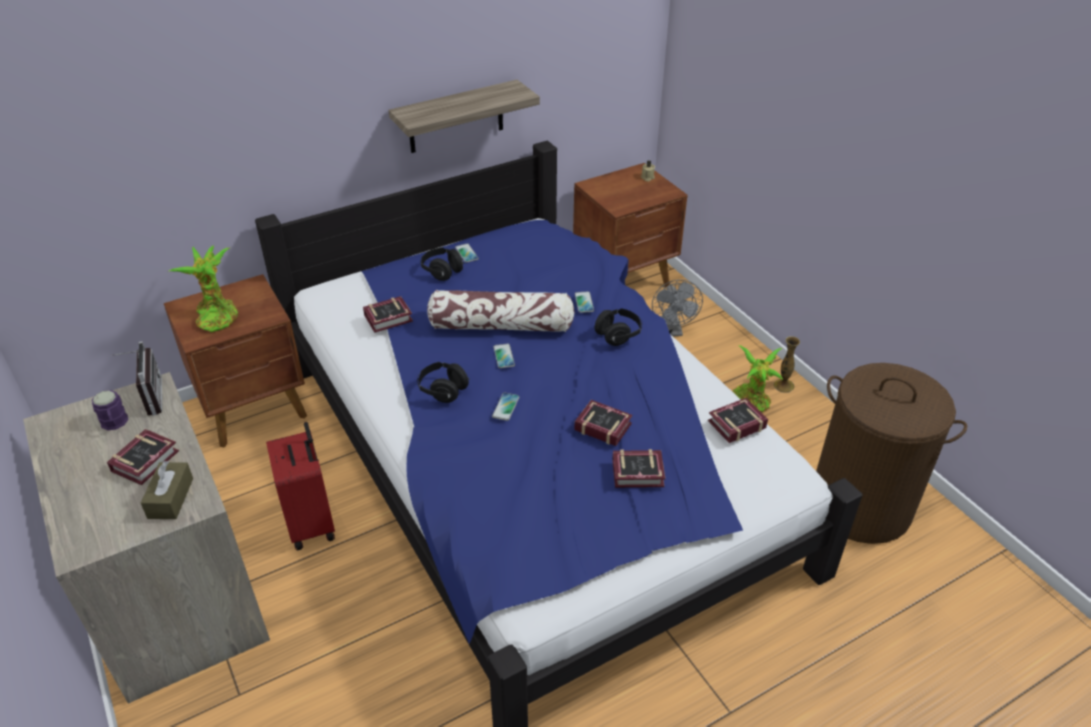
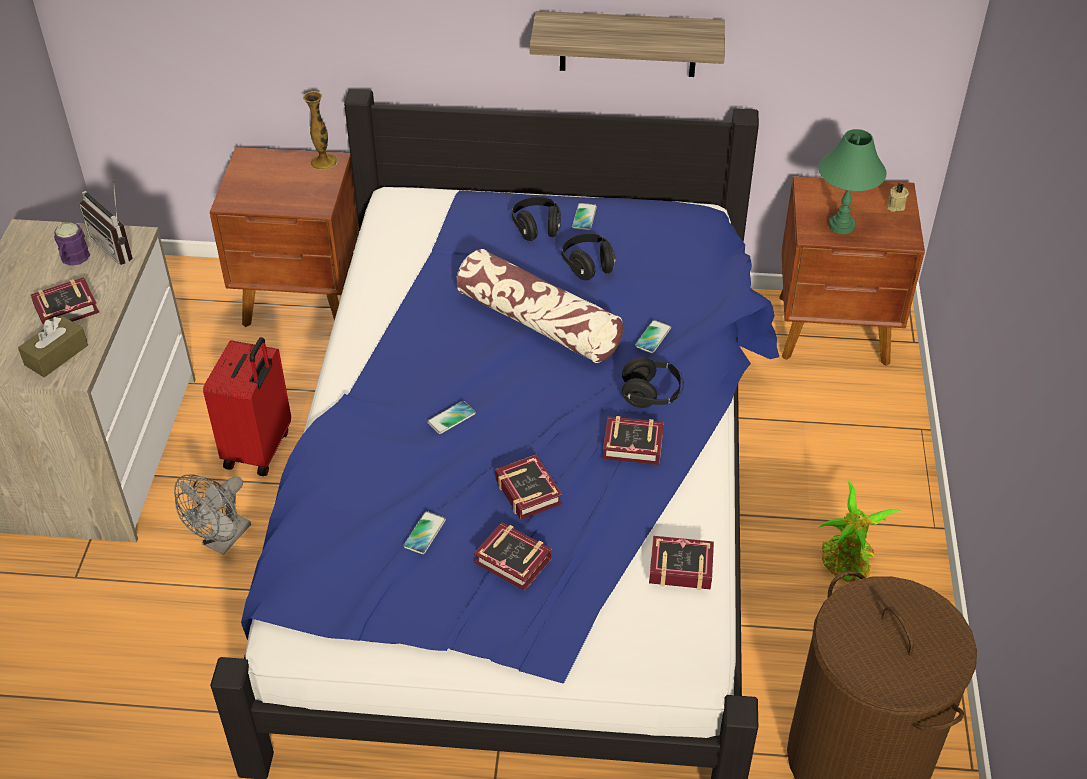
camera: 35 degrees right, 5 degrees up
(147, 398) = (118, 246): radio -> radio turned 120 degrees clockwise
(216, 316) = (268, 183): potted plant -> none
(390, 318) = (432, 261): book -> book (635, 447)
(443, 390) = (408, 368): black headphones -> black headphones (588, 266)
(504, 356) = (504, 360): phone -> phone (424, 533)
(629, 198) = (841, 225): none -> green table lamp
(672, 331) = (835, 424): grey fan -> grey fan (222, 541)
(783, 386) = (911, 564): vase -> vase (324, 162)

